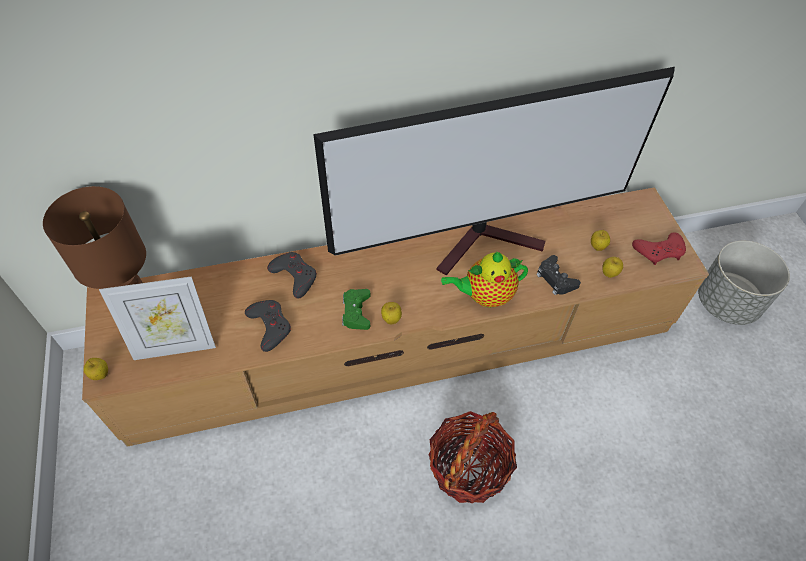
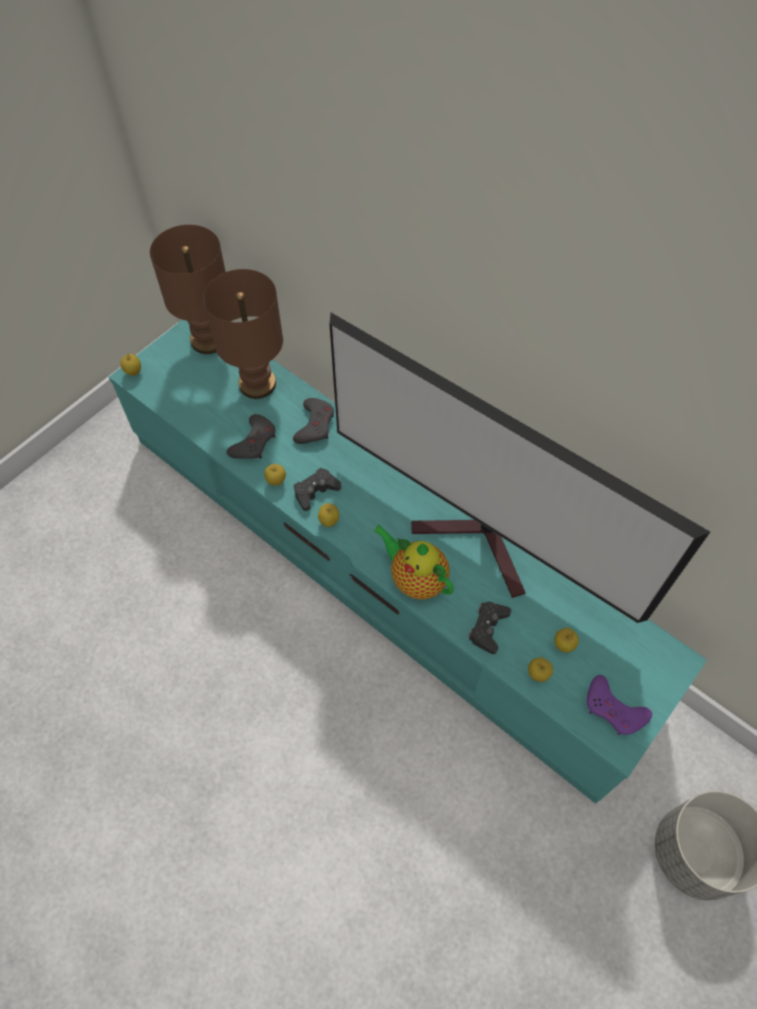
camera: 55 degrees right, 5 degrees up
(175, 346) = (189, 396): picture frame -> none
(214, 291) = (256, 383): none -> brown table lamp
(322, 333) = (276, 481): none -> apple
(356, 312) = (315, 491): green game controller -> black game controller
(401, 339) = (379, 560): brown tv stand -> turquoise tv stand
(468, 467) = (295, 696): basket -> none
(659, 251) = (614, 709): red game controller -> purple game controller

